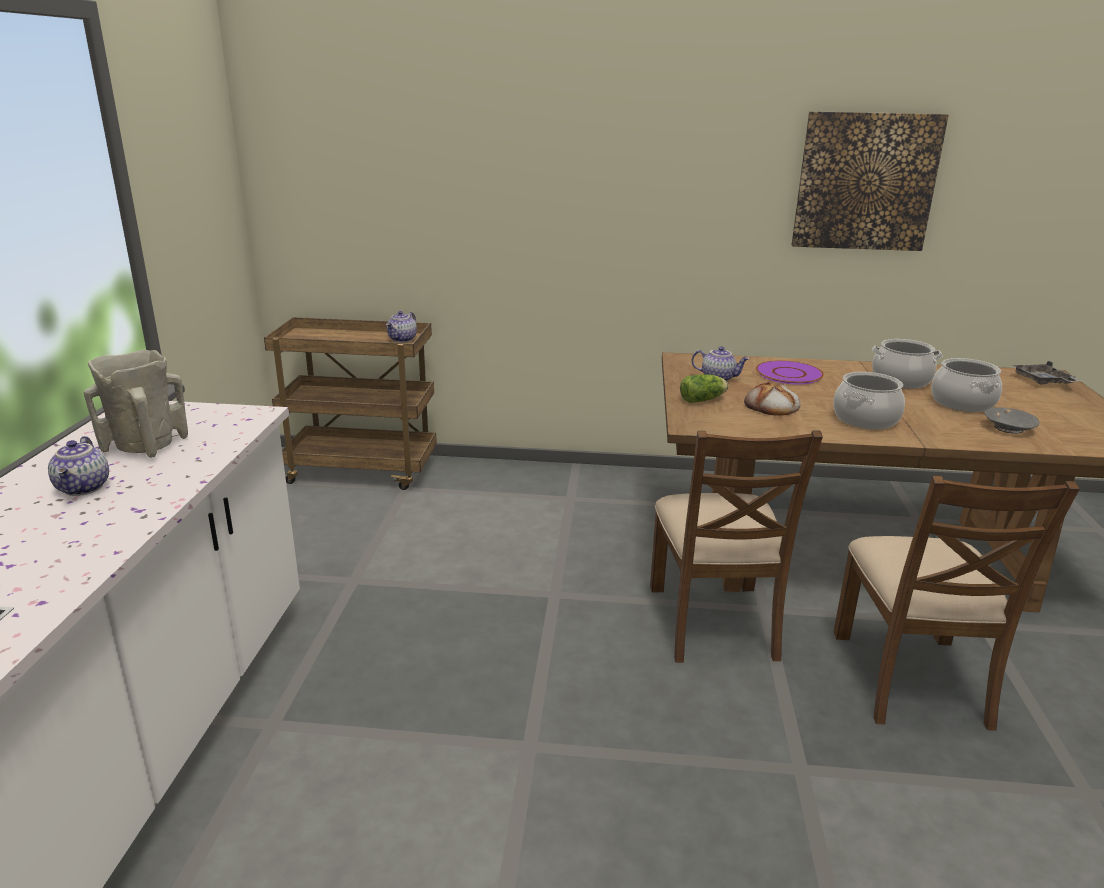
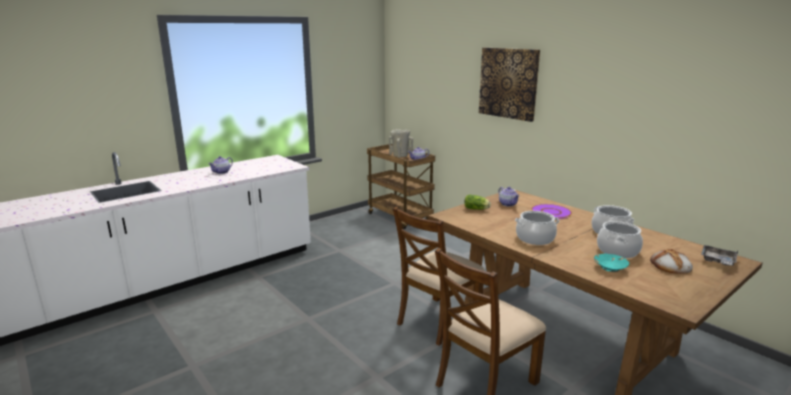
camera: 45 degrees right, 5 degrees down
(145, 445) = (254, 167): beige vase -> beige vase (400, 156)
(772, 406) = (502, 220): bread -> bread (670, 266)
(865, 182) = (645, 108): picture -> picture (508, 83)
(1007, 428) = (610, 267): grey bowl -> turquoise bowl

